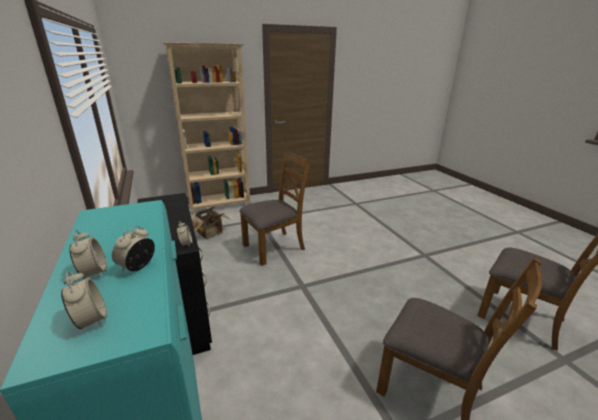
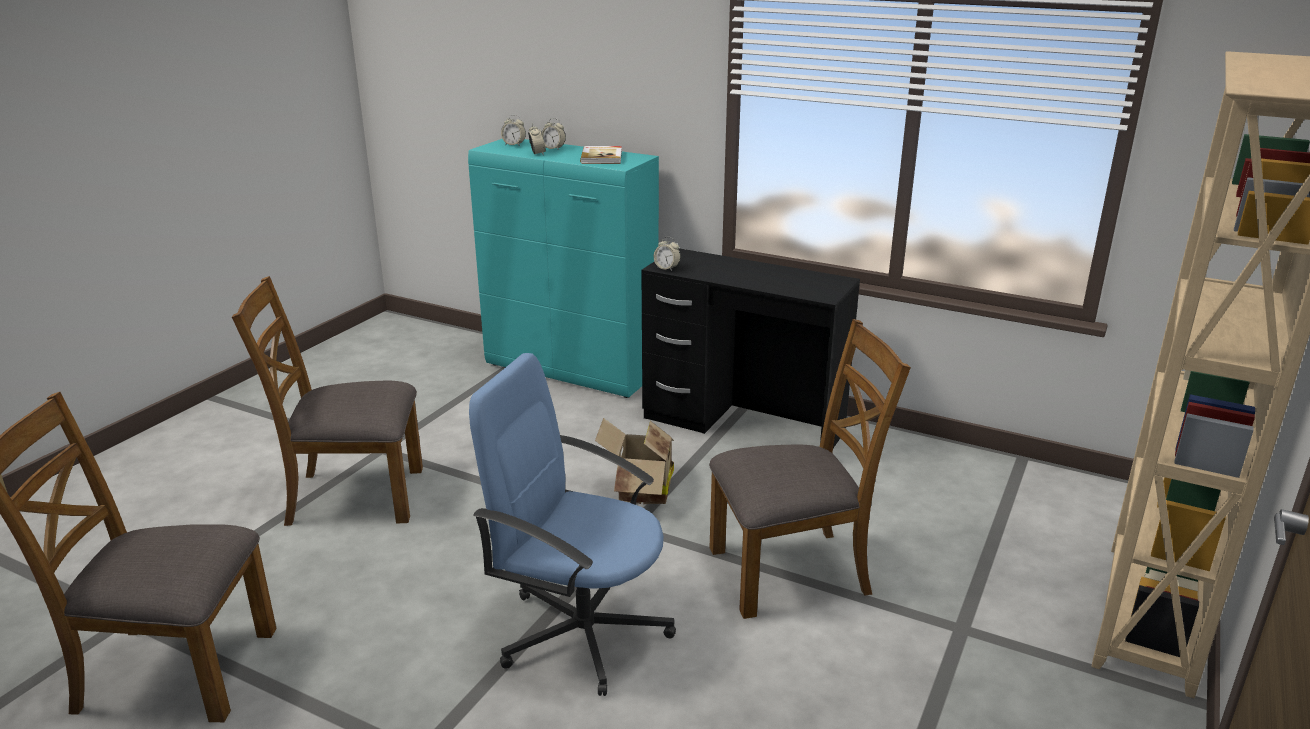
camera: 140 degrees right, 0 degrees up
(118, 226) = (602, 157): none -> book
(212, 234) = (957, 531): cardboard box -> cardboard box (639, 492)
(274, 247) = (791, 571): brown chair -> brown chair turned 120 degrees counterclockwise
(357, 261) = (581, 631): none -> blue office chair

